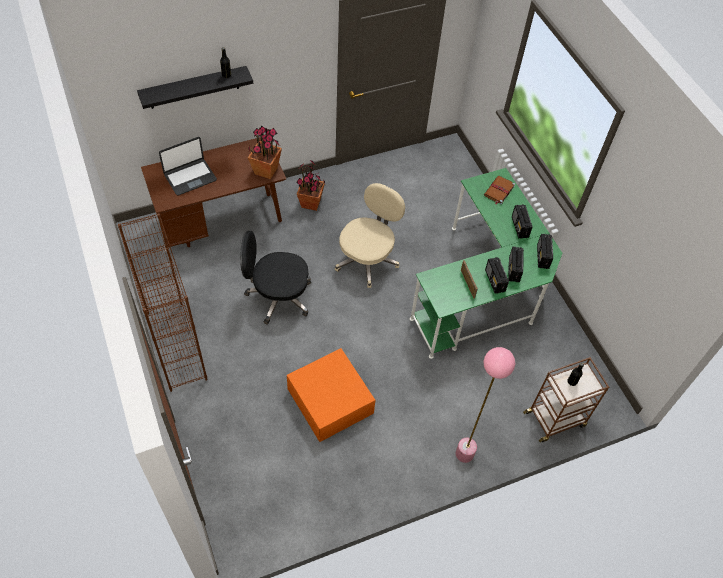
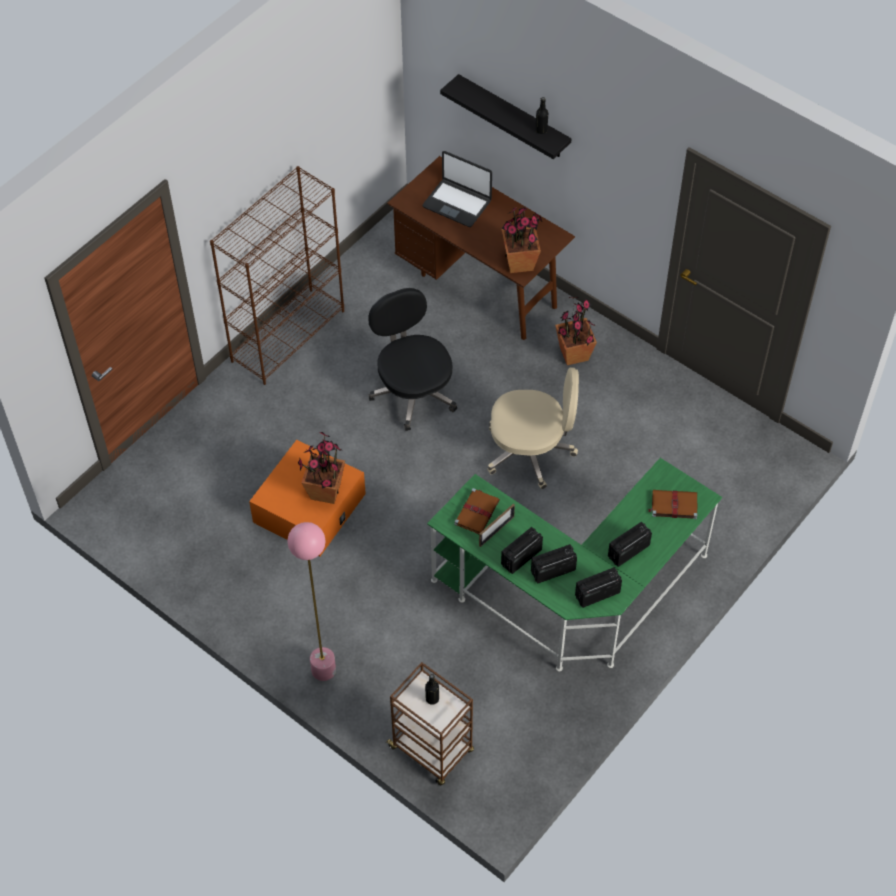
camera: 65 degrees right, 0 degrees up
(342, 378) = (325, 491): none -> potted plant
(446, 287) = (477, 512): none -> brown book

